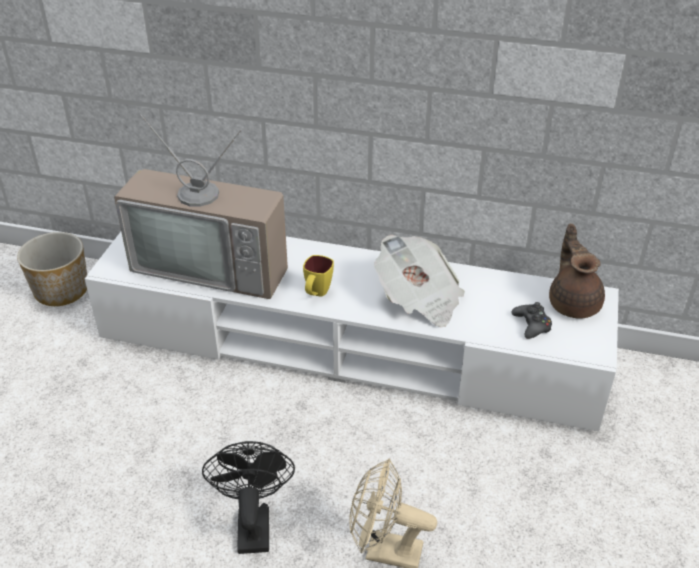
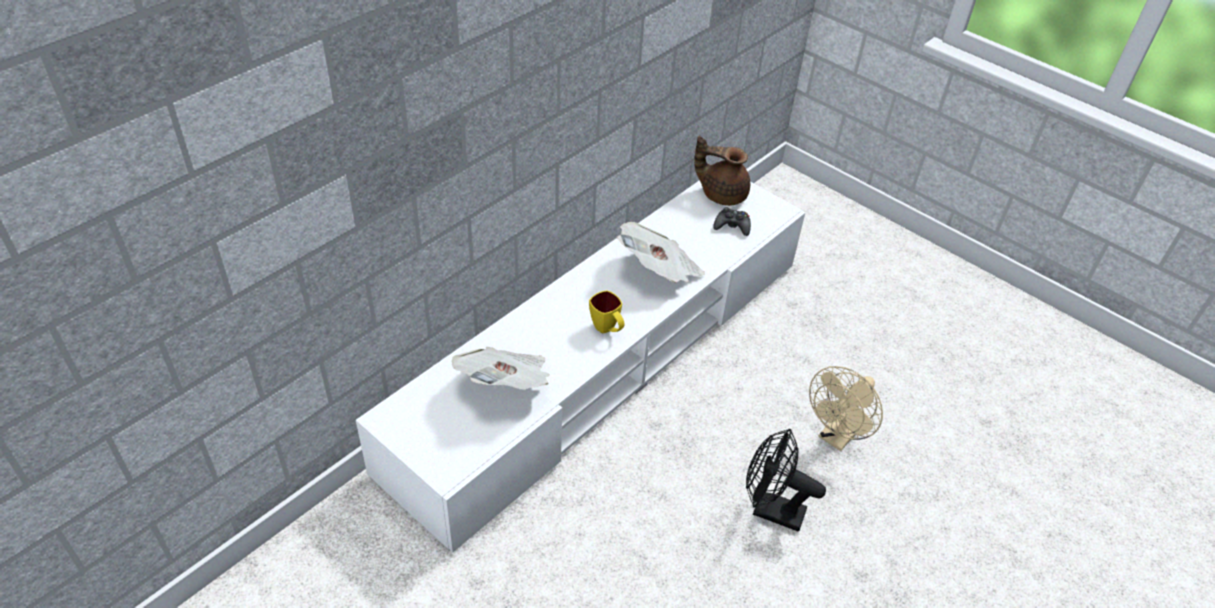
camera: 65 degrees left, 5 degrees up
(62, 290) = (329, 570): planter -> none
(214, 264) = (506, 384): television -> newspaper

